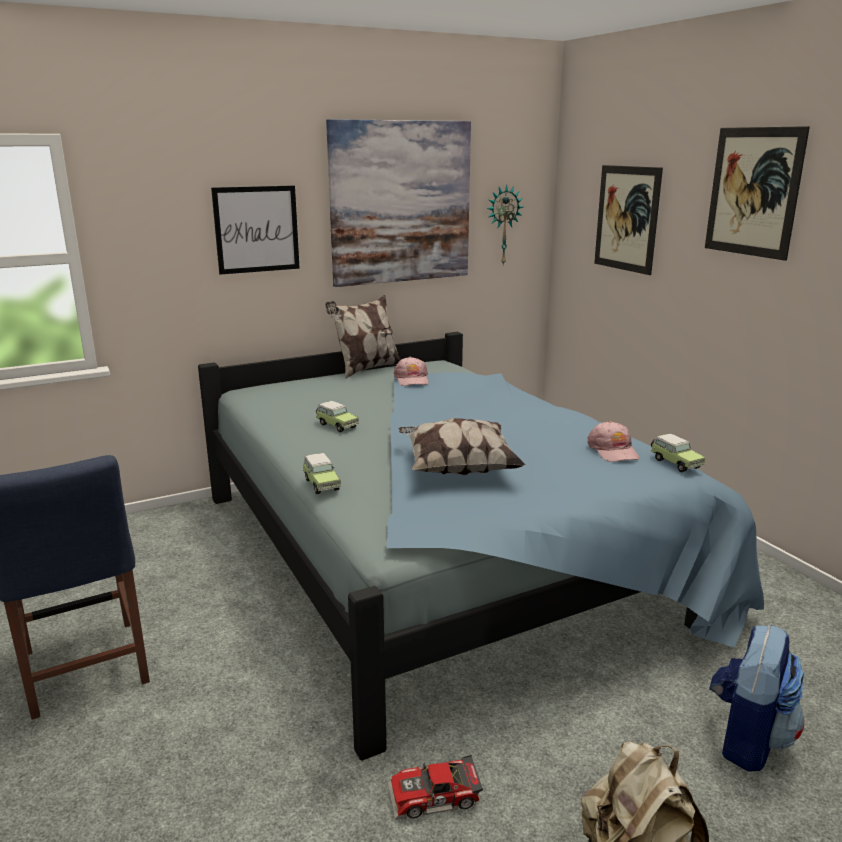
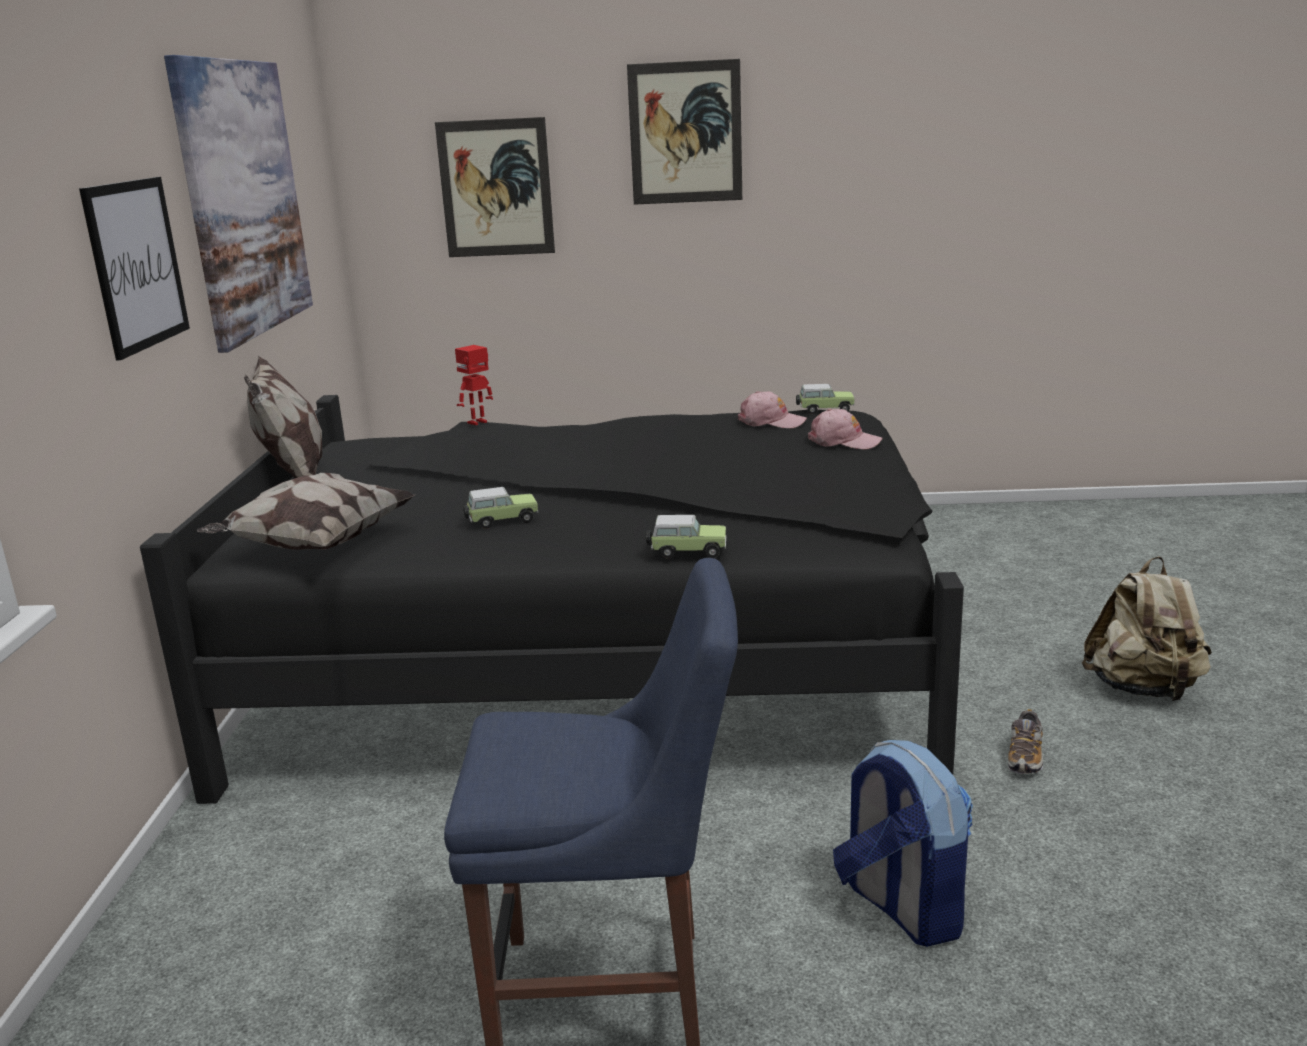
camera: 60 degrees left, 0 degrees up
(412, 379) = (414, 457): pink cap -> pink cap (844, 441)
(434, 798) = (1025, 758): toy car -> shoe
(444, 556) = (611, 653): blue bed -> black bed
(457, 469) = (740, 481): pillow -> pillow (313, 546)
(498, 376) = (478, 422): none -> toy robot
(503, 225) = (314, 224): wall clock -> none
(747, 738) = (1019, 601): backpack -> backpack (901, 907)

